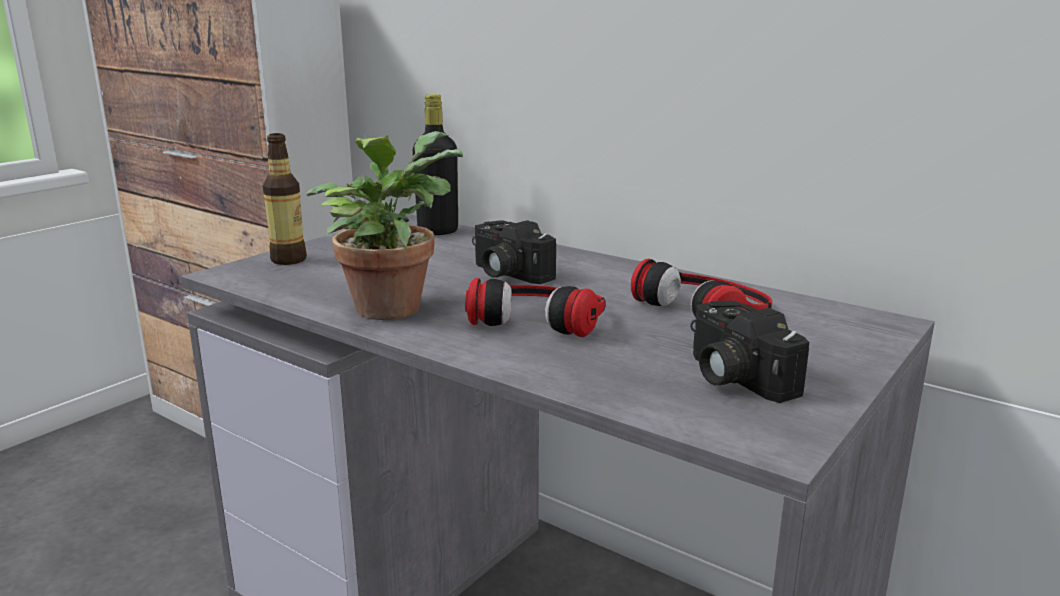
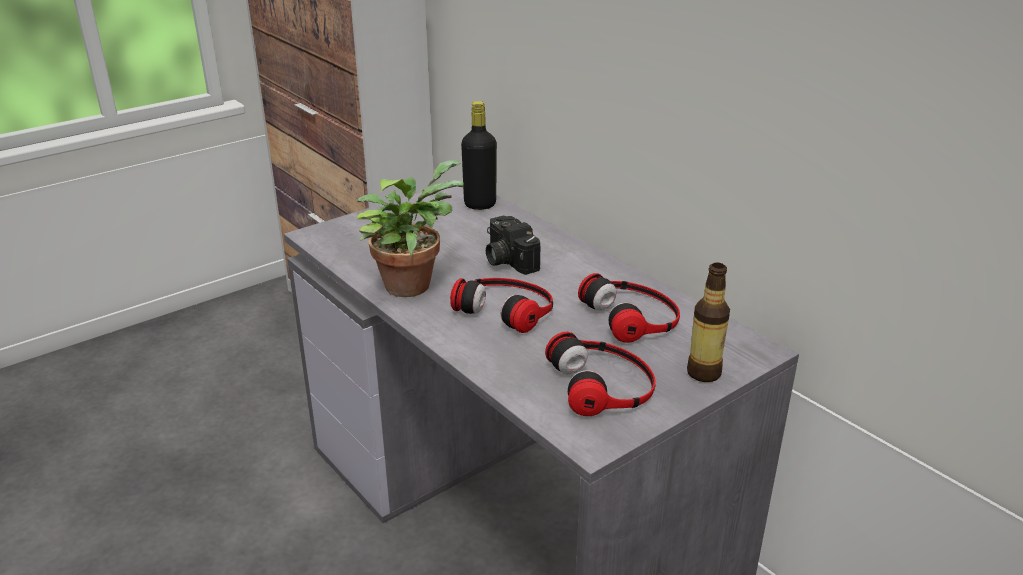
camera: 15 degrees right, 10 degrees up
(289, 260) = (359, 225): bottle -> bottle (704, 373)
(732, 377) = (603, 384): camera -> headphones

